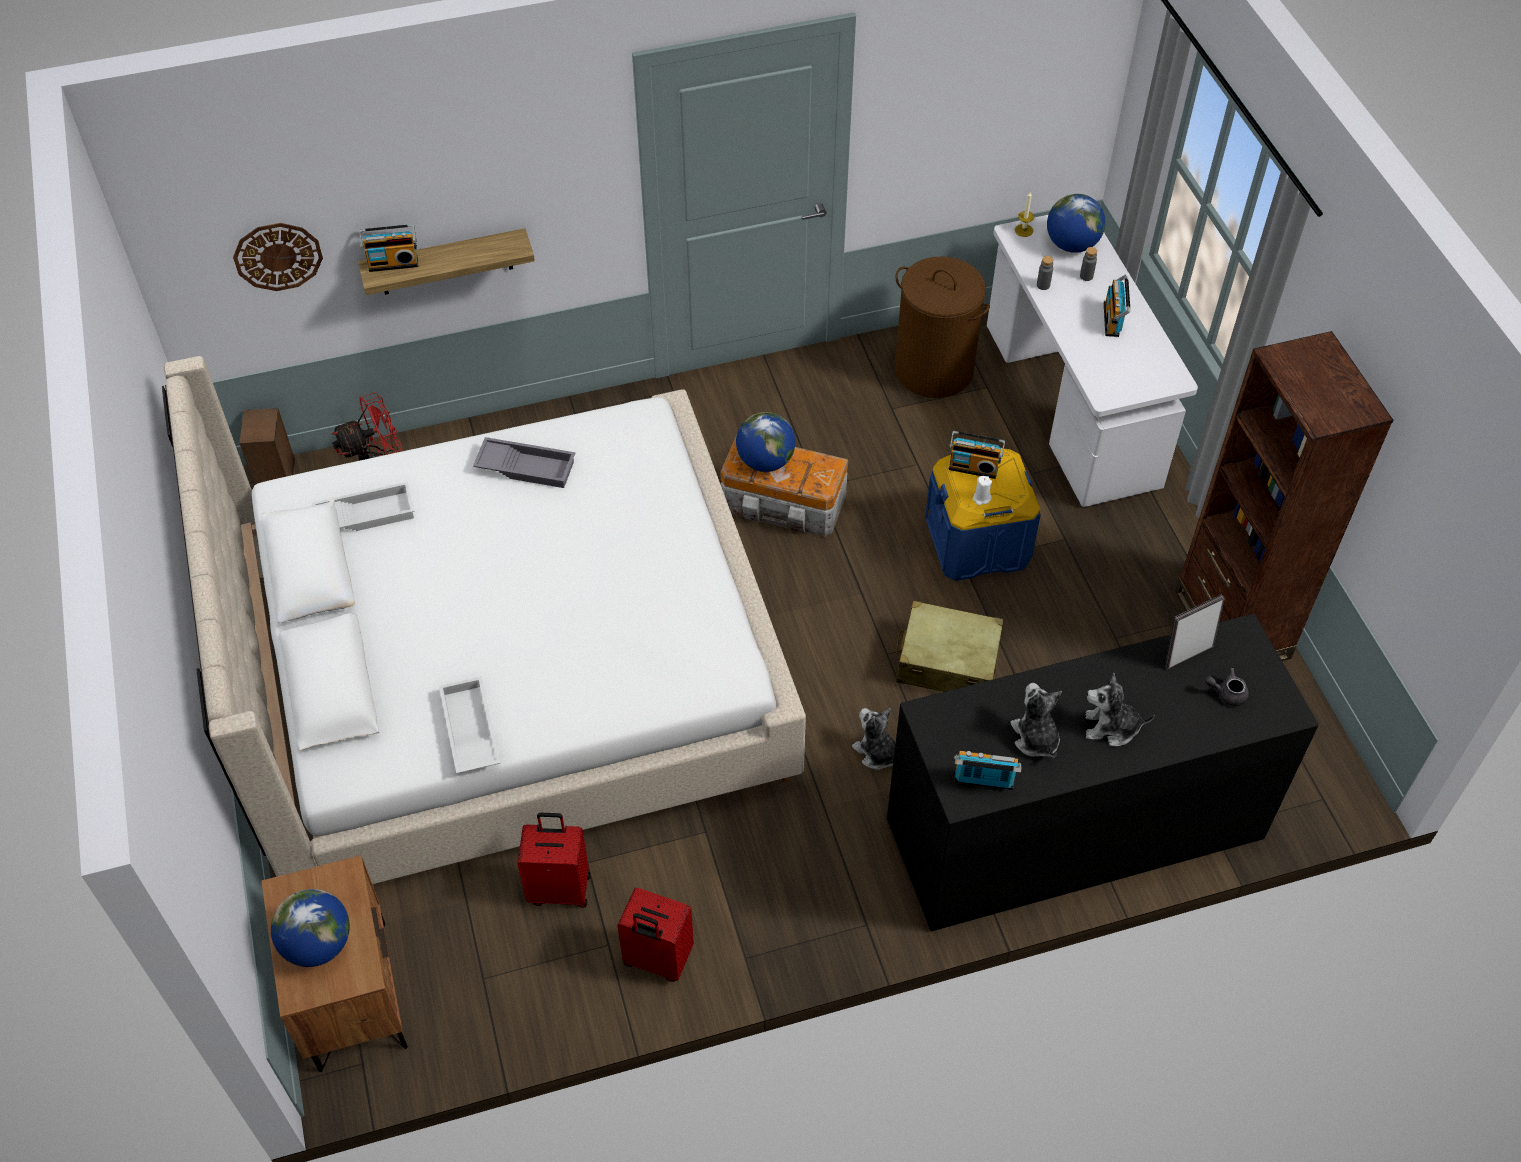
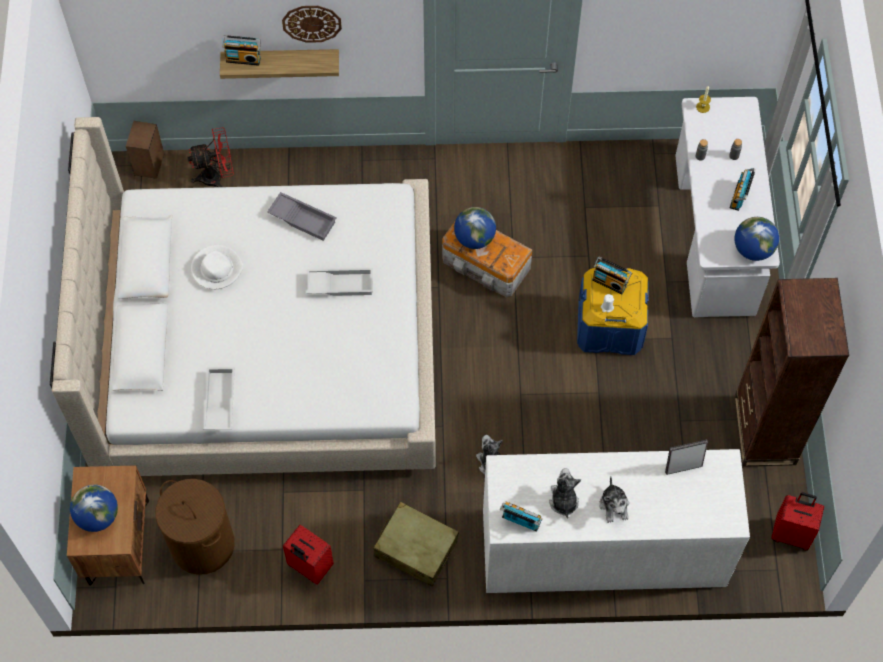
camera: 15 degrees right, 10 degrees up
(278, 256) = (167, 42): wall clock -> wall clock (311, 23)
(366, 513) = (191, 230): white tray -> white tray (341, 283)
(418, 555) = (217, 268): none -> white hat
(560, 888) = (262, 505): red suitcase -> red suitcase (792, 533)
(933, 370) = (625, 183): brown laundry basket -> brown laundry basket (202, 544)
(947, 661) = (559, 410): beige suitcase -> beige suitcase (416, 548)
(1072, 245) = (733, 127): globe -> globe (753, 249)
(1074, 828) = (603, 547): black dresser -> white dresser
(1111, 727) = (614, 505): plush toy -> plush toy turned 120 degrees counterclockwise
(1226, 693) = (698, 500): grey teapot -> none

